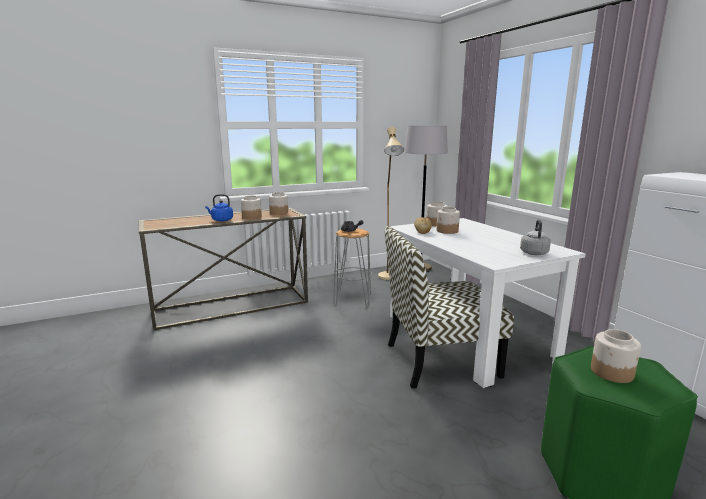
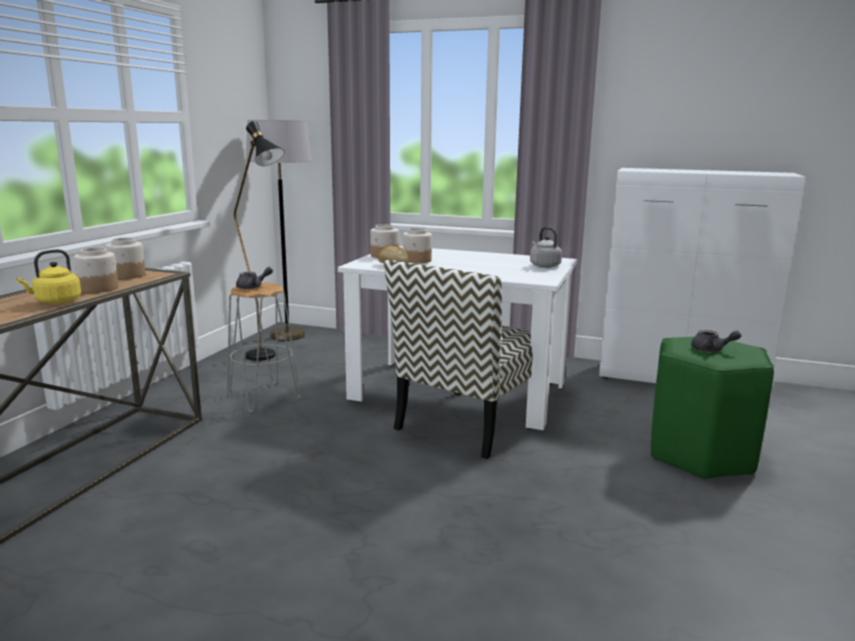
camera: 45 degrees left, 0 degrees up
(221, 220) = (55, 301): blue kettle -> yellow kettle
(388, 279) = (268, 358): beige floor lamp -> black floor lamp
(612, 372) = (711, 350): jar -> grey teapot

